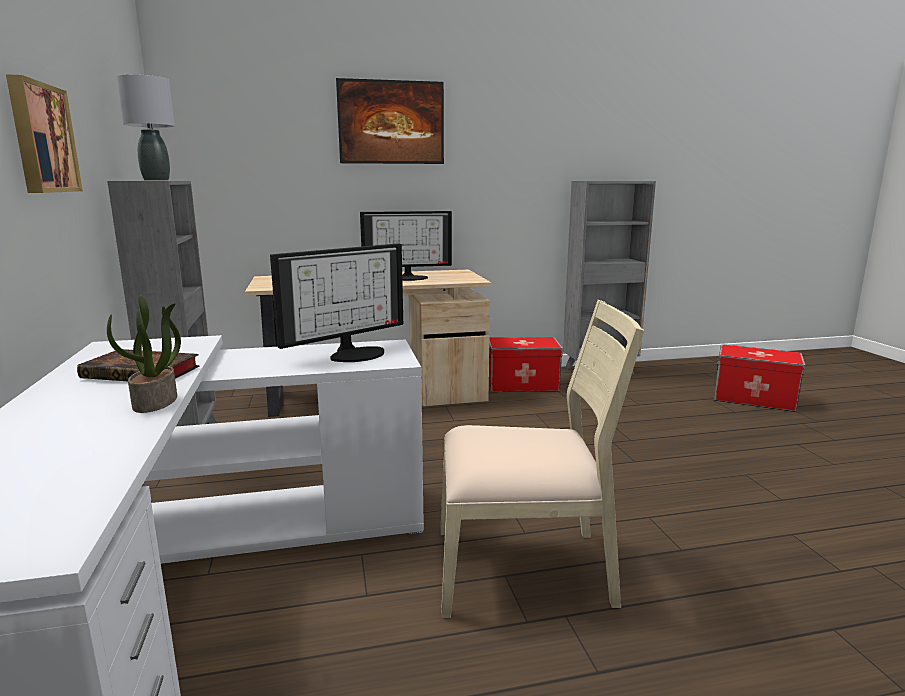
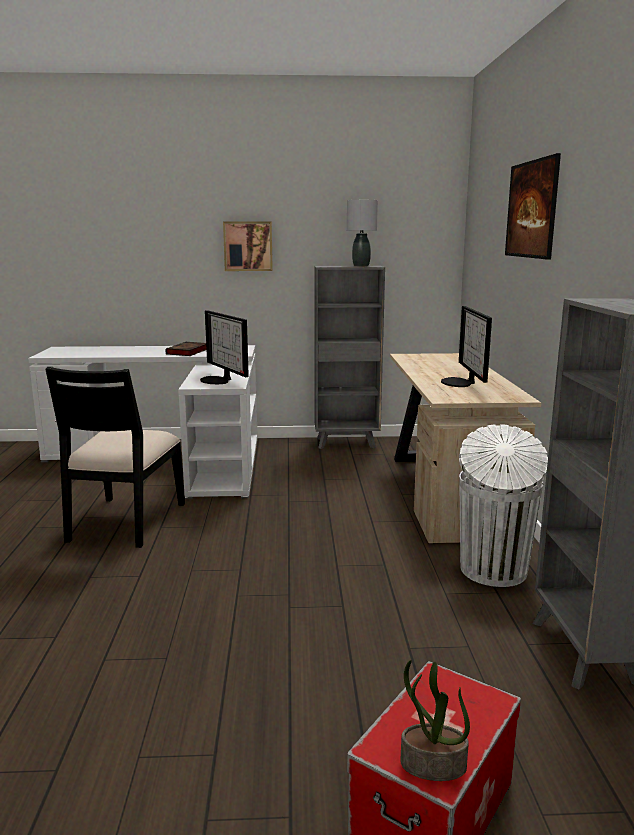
camera: 100 degrees right, 0 degrees up
(156, 402) = (143, 355): potted plant -> potted plant (432, 765)
(522, 384) = (493, 571): storage box -> white trash can
(524, 568) = (125, 522): beige chair -> black chair

